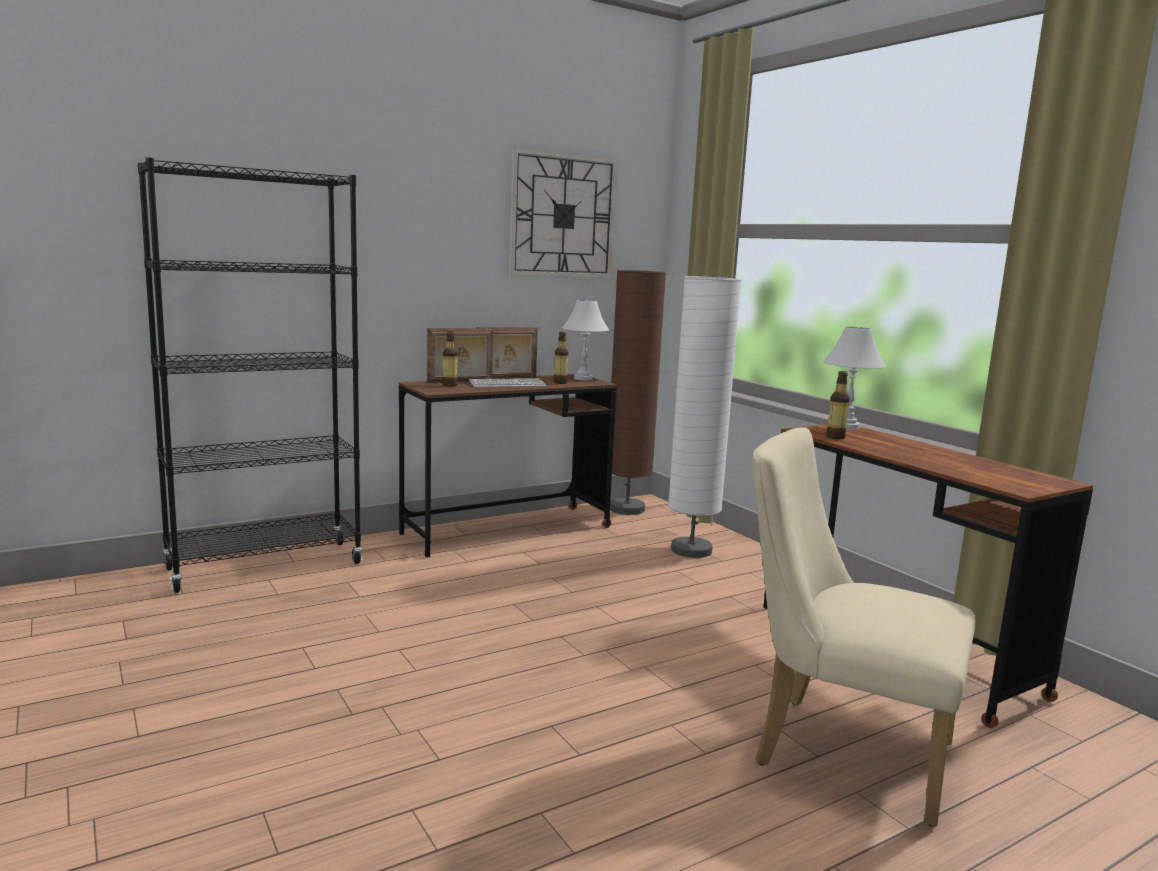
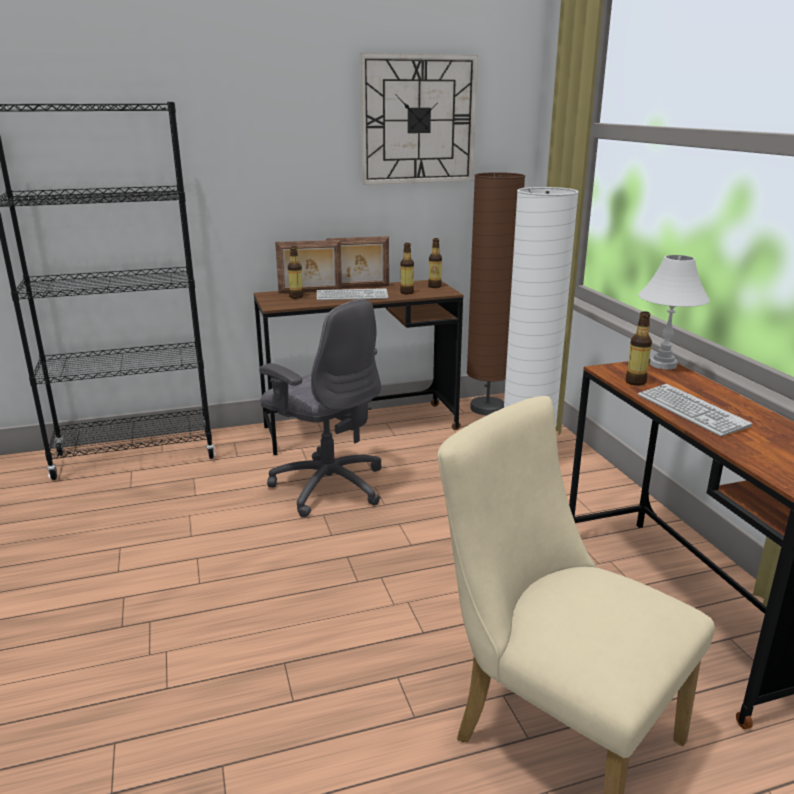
camera: 15 degrees right, 10 degrees up
(503, 580) = (328, 485): none -> grey office chair
(582, 379) = (435, 286): white table lamp -> bottle
(898, 453) = (691, 411): none -> keyboard

